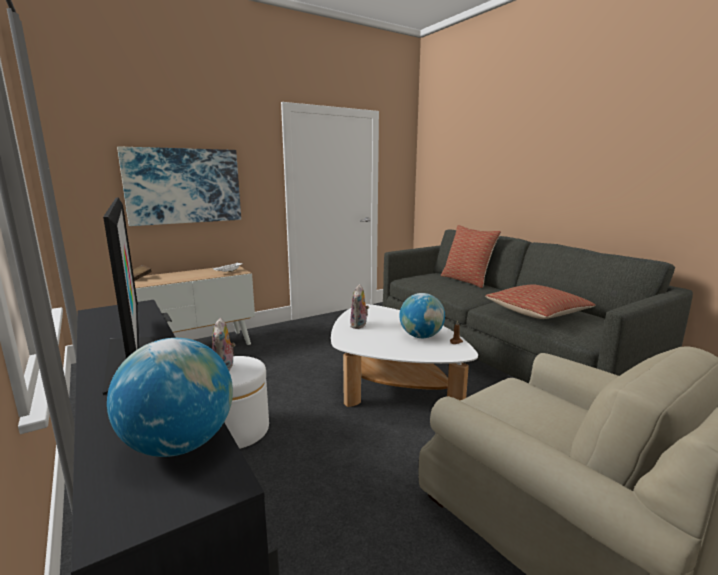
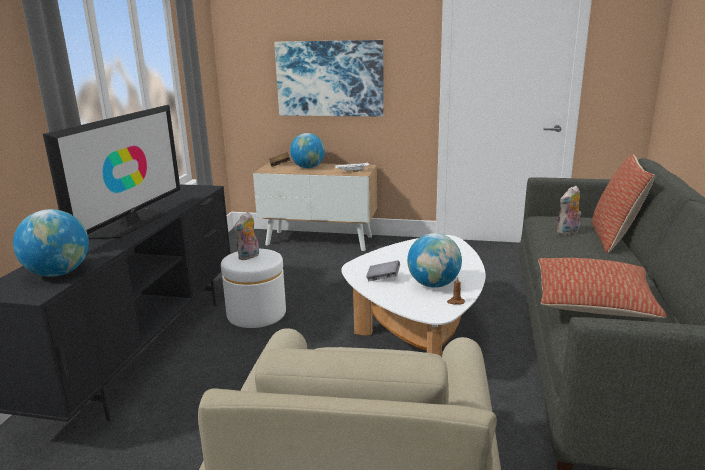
camera: 45 degrees right, 5 degrees up
(177, 276) = (308, 167): none -> globe
(359, 325) = (400, 255): plush toy -> plush toy (568, 232)
(382, 344) = (383, 278): none -> grey book

